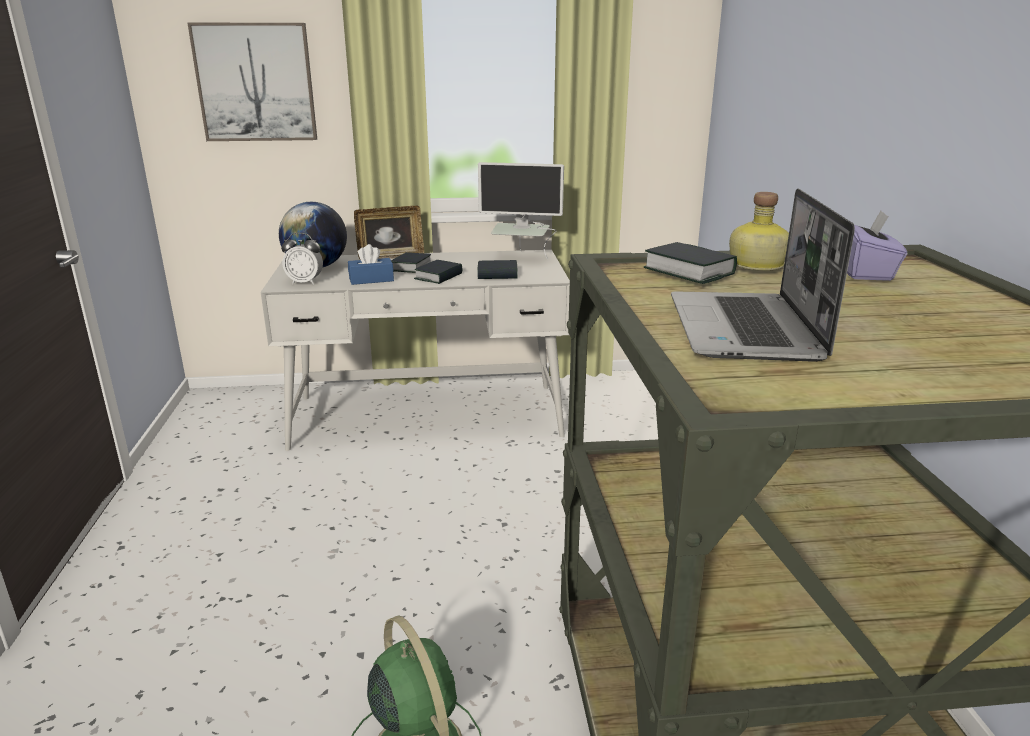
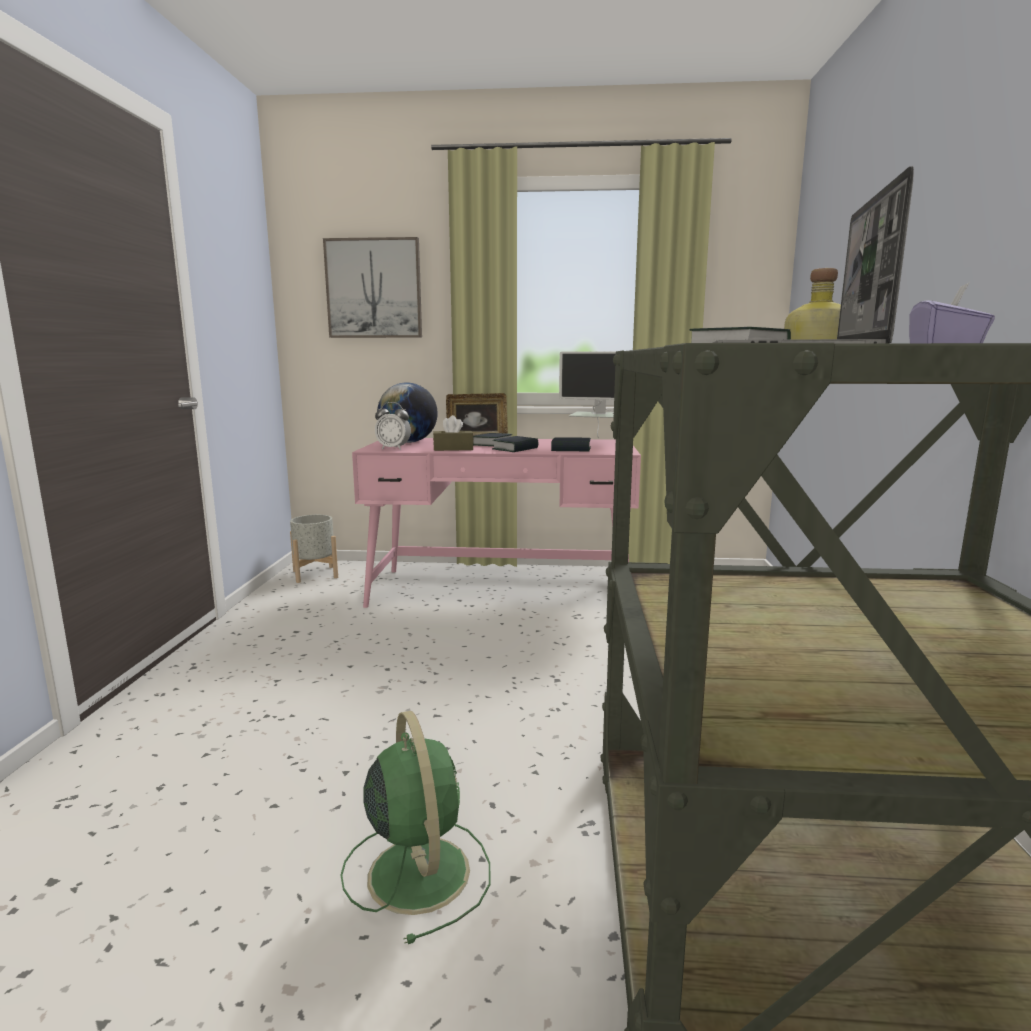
camera: 10 degrees right, 10 degrees down
(218, 408) = (315, 574): none -> grey planter
(371, 280) = (453, 449): blue tissue box -> brown tissue box
(428, 416) = (501, 591): white desk -> pink desk

